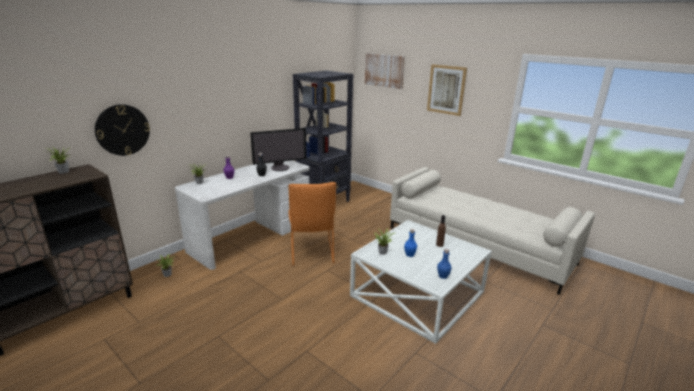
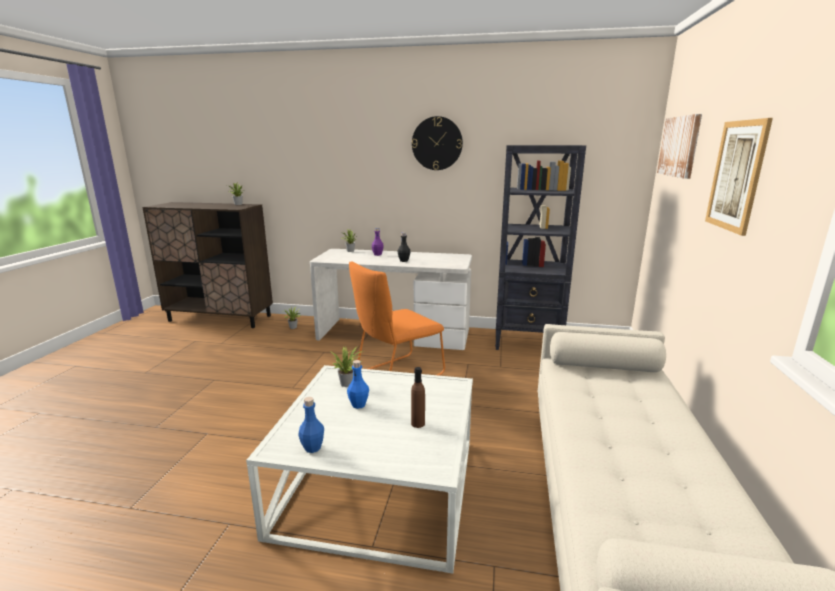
camera: 60 degrees right, 5 degrees down
(122, 130) = (293, 181): wall clock -> wall clock (437, 143)
(280, 168) = (437, 261): monitor -> none

